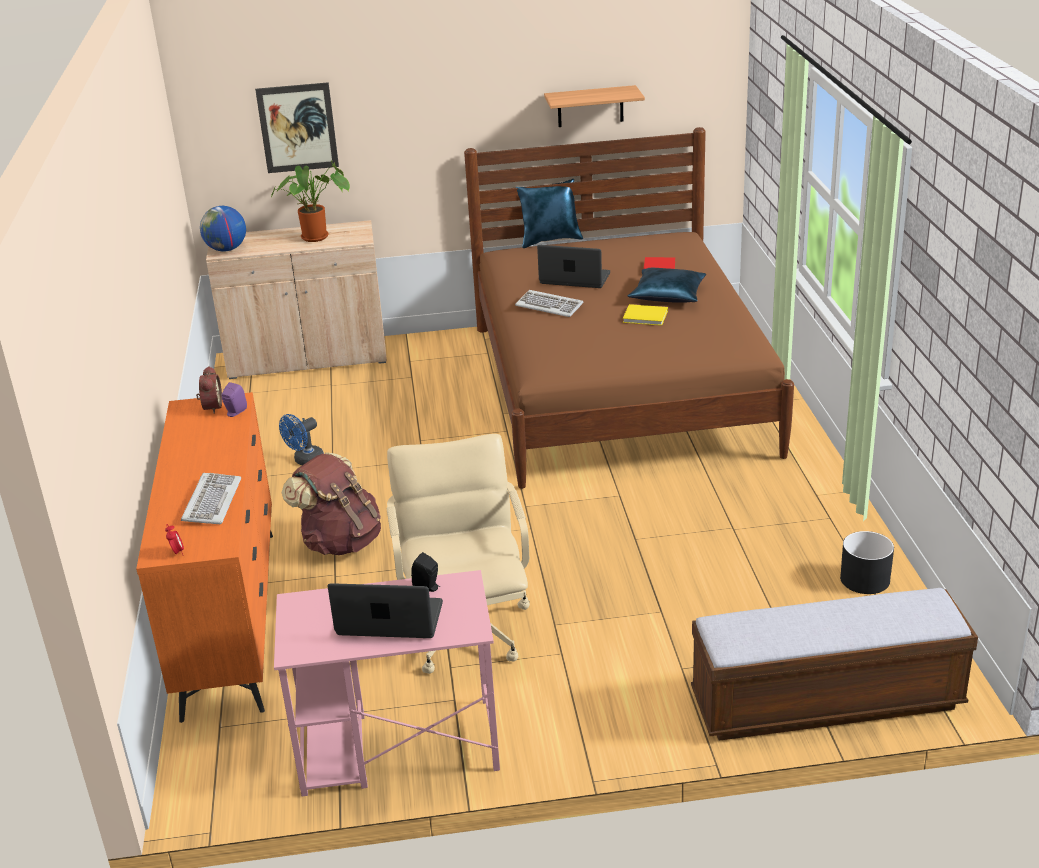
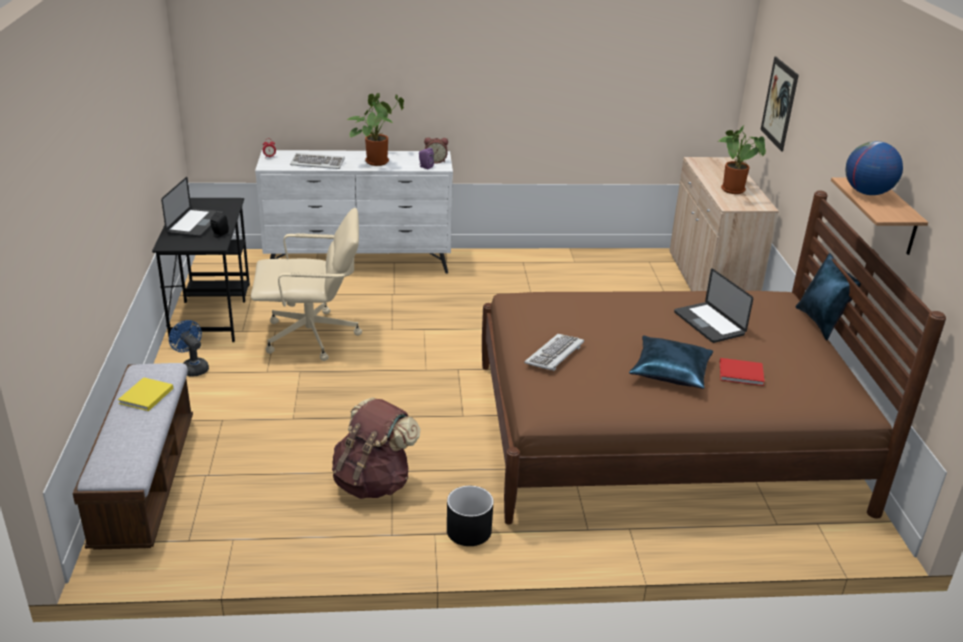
camera: 90 degrees right, 0 degrees up
(206, 453) = (376, 161): none -> potted plant
(226, 249) = (703, 162): globe -> globe (867, 193)
(231, 619) = (359, 263): orange dresser -> white dresser
(305, 461) = (543, 283): blue fan -> blue fan (192, 367)
(340, 542) = (432, 295): brown backpack -> brown backpack (373, 482)
(396, 747) = (211, 311): pink desk -> black desk
(549, 306) = (643, 306): keyboard -> keyboard (555, 354)
(575, 279) = (709, 323): laptop -> laptop turned 135 degrees clockwise
(646, 317) = (615, 353): yellow book -> yellow book (145, 396)
(864, 580) = (285, 536): black planter -> black planter (469, 530)

